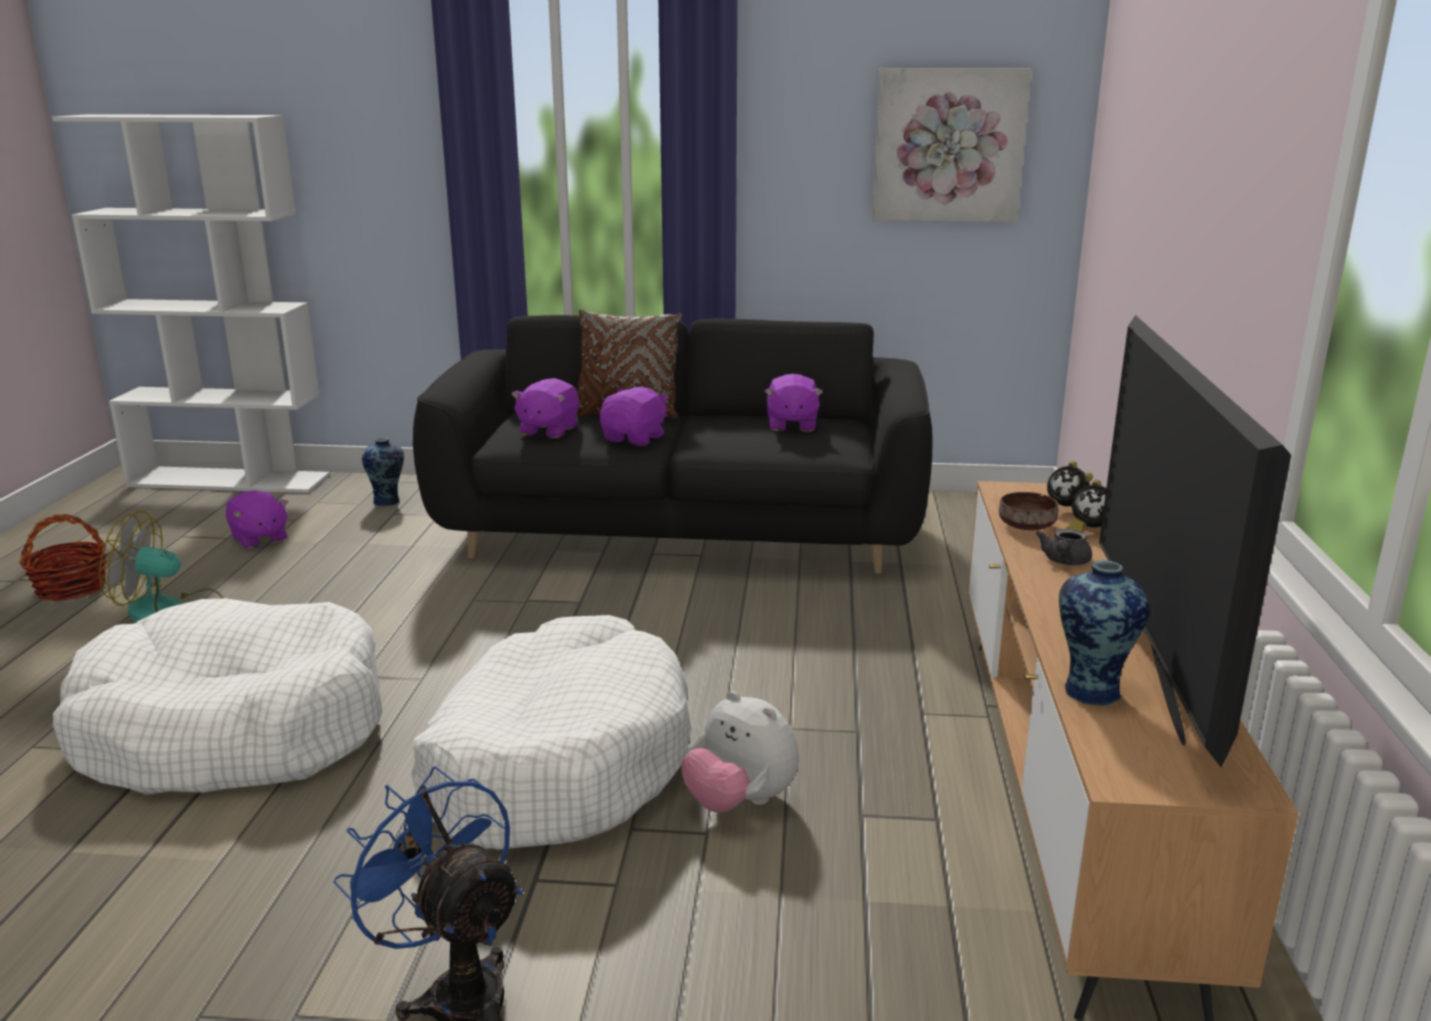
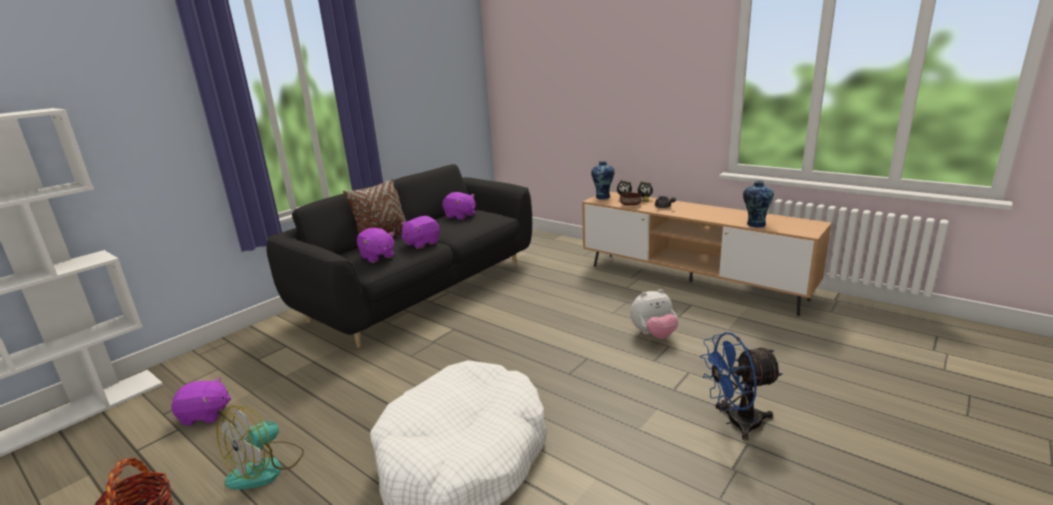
camera: 55 degrees left, 0 degrees up
(388, 501) = (235, 358): vase -> vase (603, 197)
(557, 762) = (591, 366): white dog bed -> none
(635, 439) = (421, 243): purple plush toy -> purple plush toy turned 105 degrees counterclockwise
(948, 145) = (443, 79): picture -> none
(1150, 668) = (746, 215): television -> none

